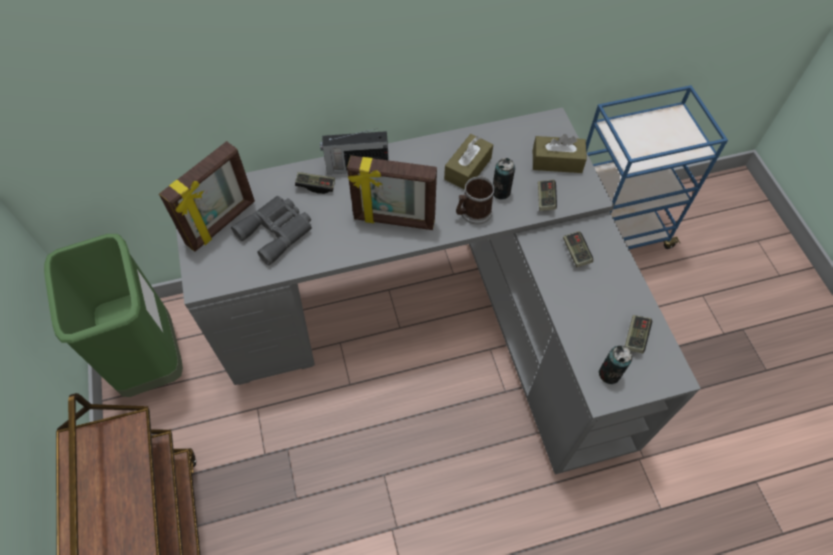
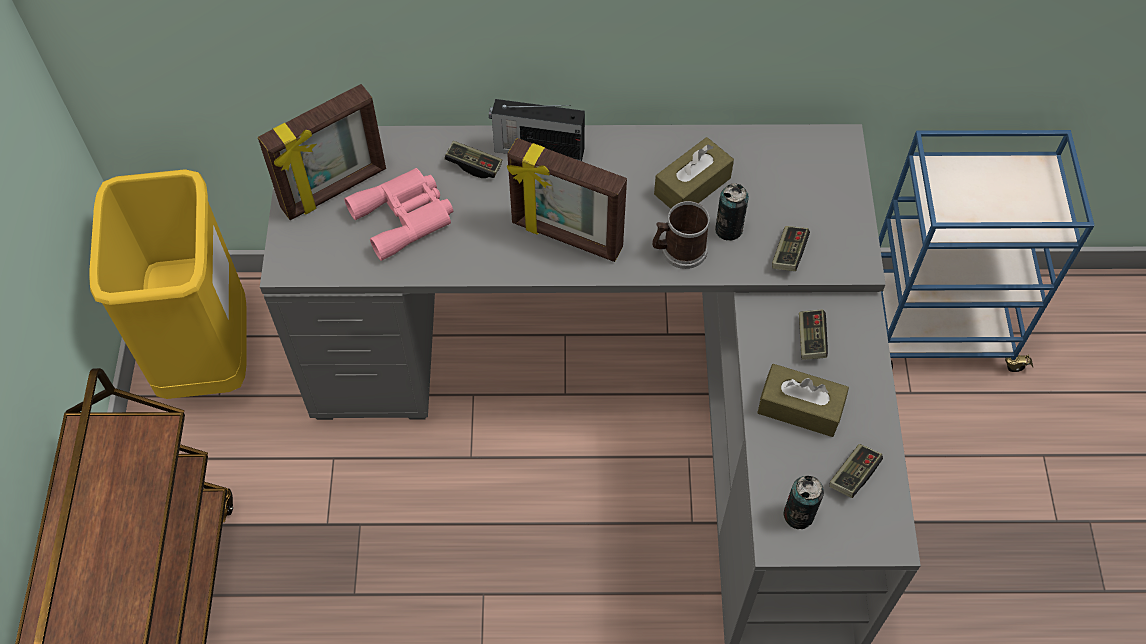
camera: 15 degrees right, 0 degrees up
(152, 360) = (208, 357): green trash can -> yellow trash can
(277, 231) = (405, 216): grey binoculars -> pink binoculars
(557, 161) = (824, 203): brown tissue box -> brown tissue box (800, 408)

